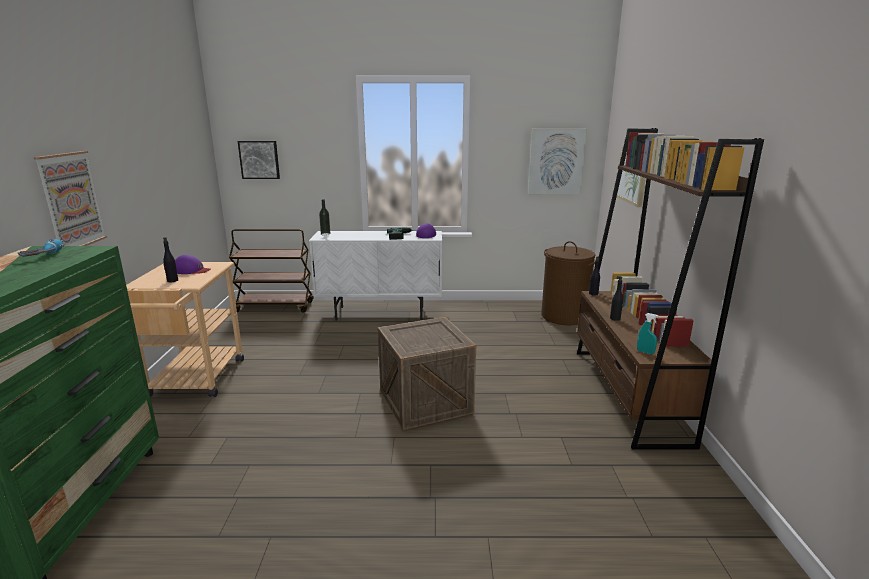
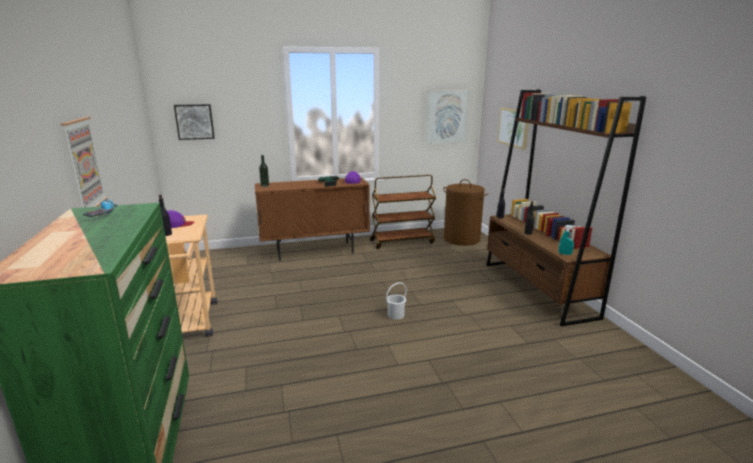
camera: 15 degrees left, 0 degrees up
(276, 307) = (216, 255): brown cart -> brown cart (402, 241)
(381, 313) = (315, 251): white cabinet -> brown cabinet
(425, 402) = (395, 315): crate -> white bucket

